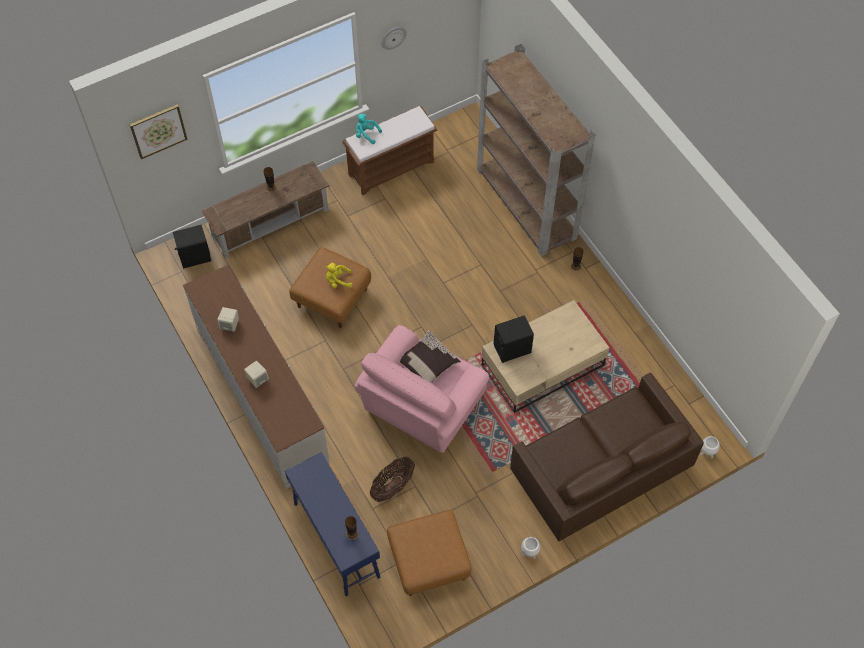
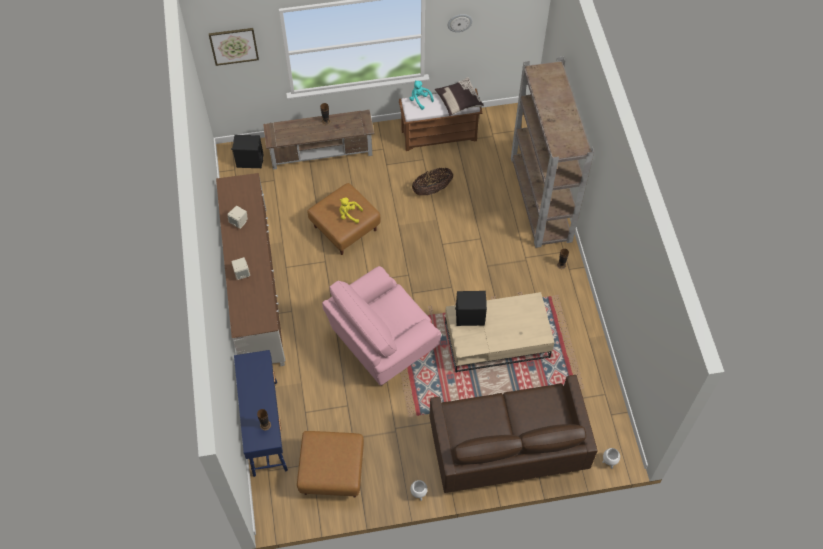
camera: 20 degrees right, 0 degrees up
(392, 486) = (329, 399): basket -> basket (432, 189)
(428, 363) = (393, 306): pillow -> pillow (458, 101)

